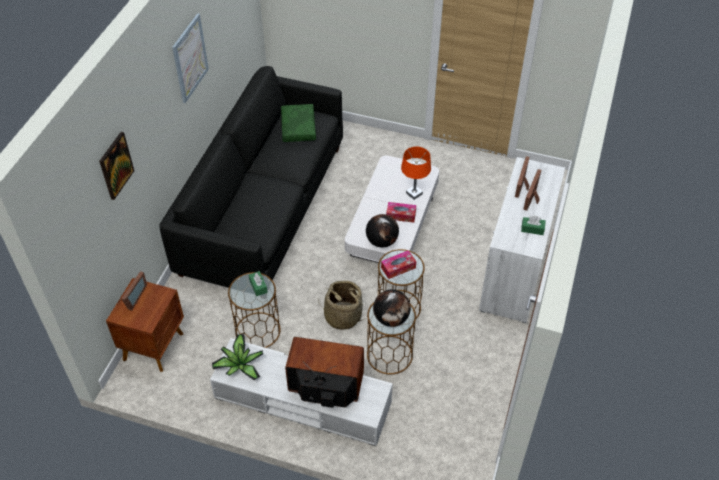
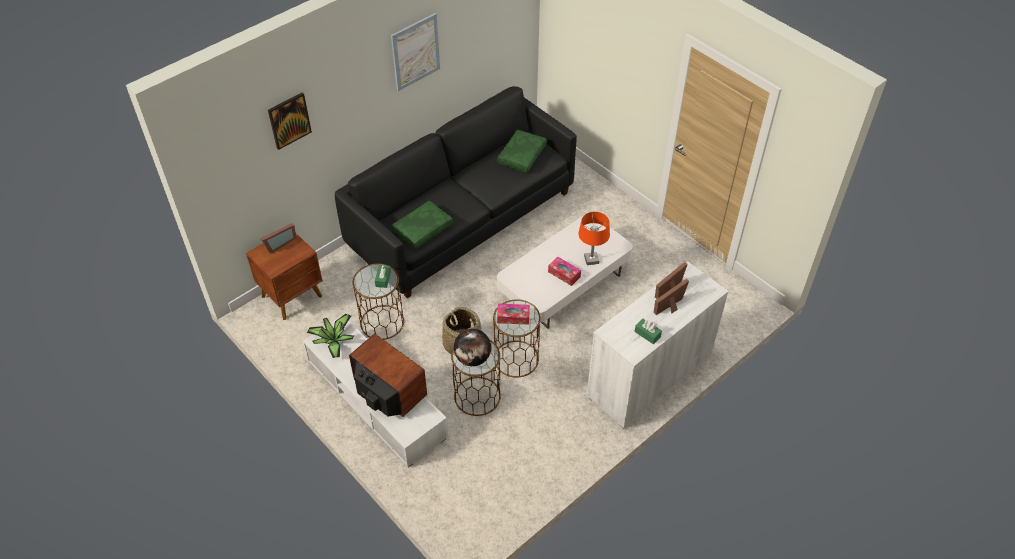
camera: 30 degrees right, 0 degrees up
(258, 226) = (422, 228): none -> green pillow
(381, 241) = (528, 290): globe -> none

